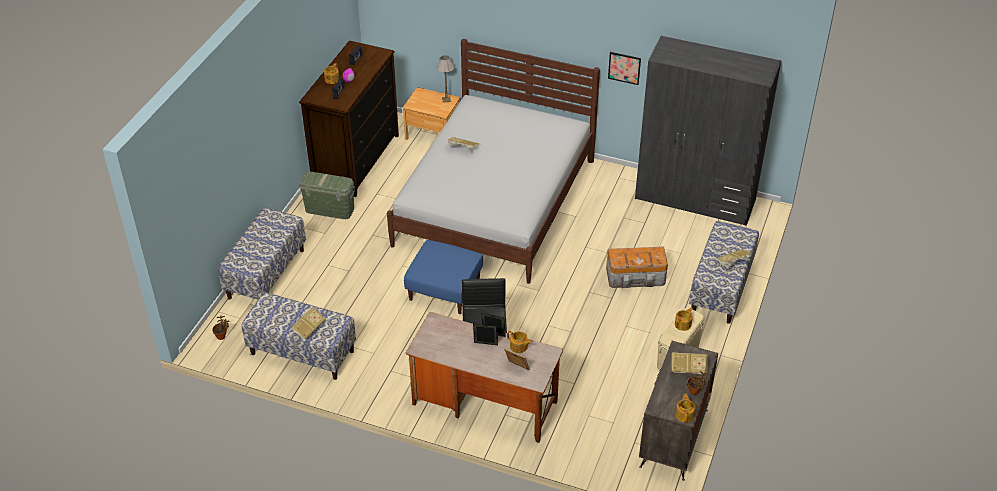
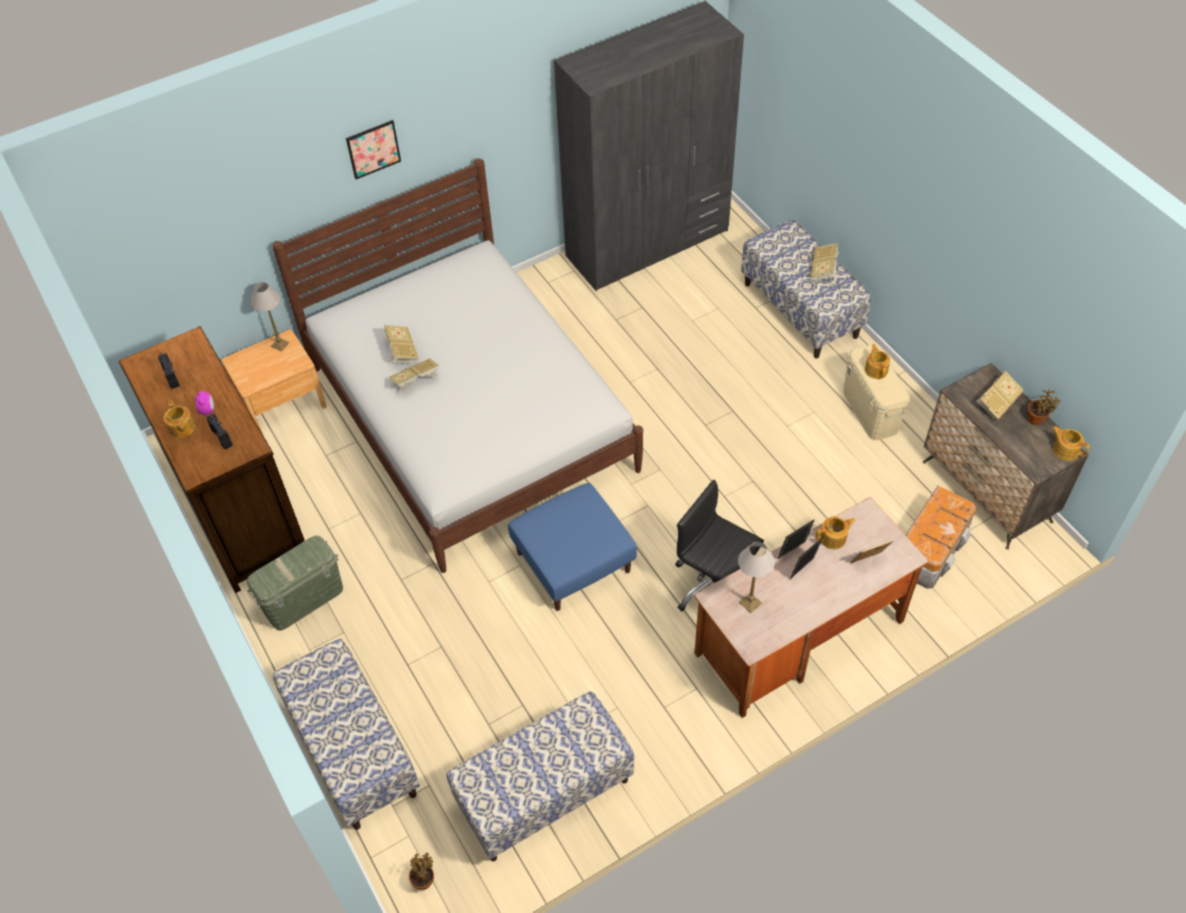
camera: 50 degrees left, 10 degrees up
(308, 329) = (570, 757): book -> book (401, 351)
(444, 335) = (750, 603): none -> table lamp
(624, 68) = (510, 137): picture -> picture (373, 149)
(636, 277) = (720, 368): storage box -> storage box (931, 548)

